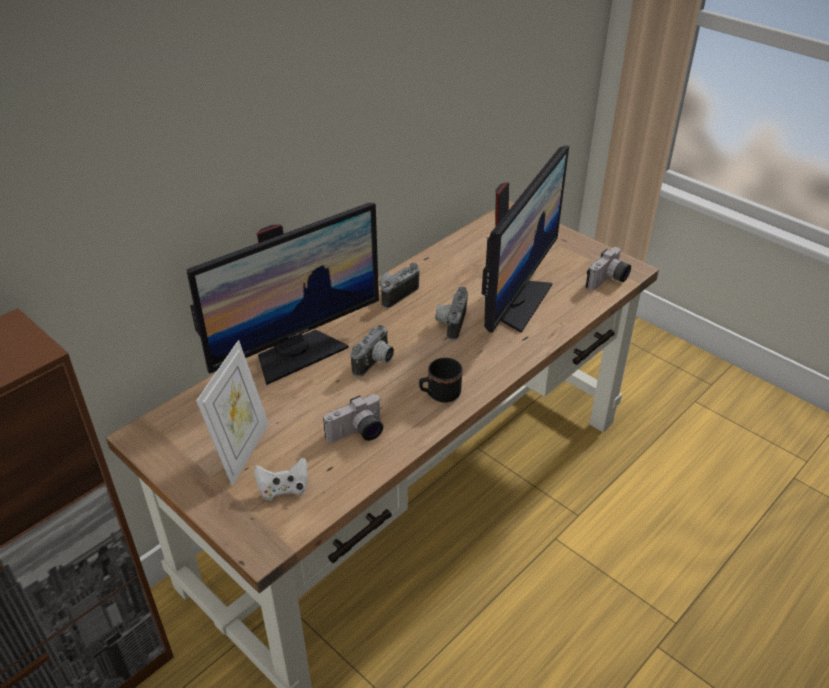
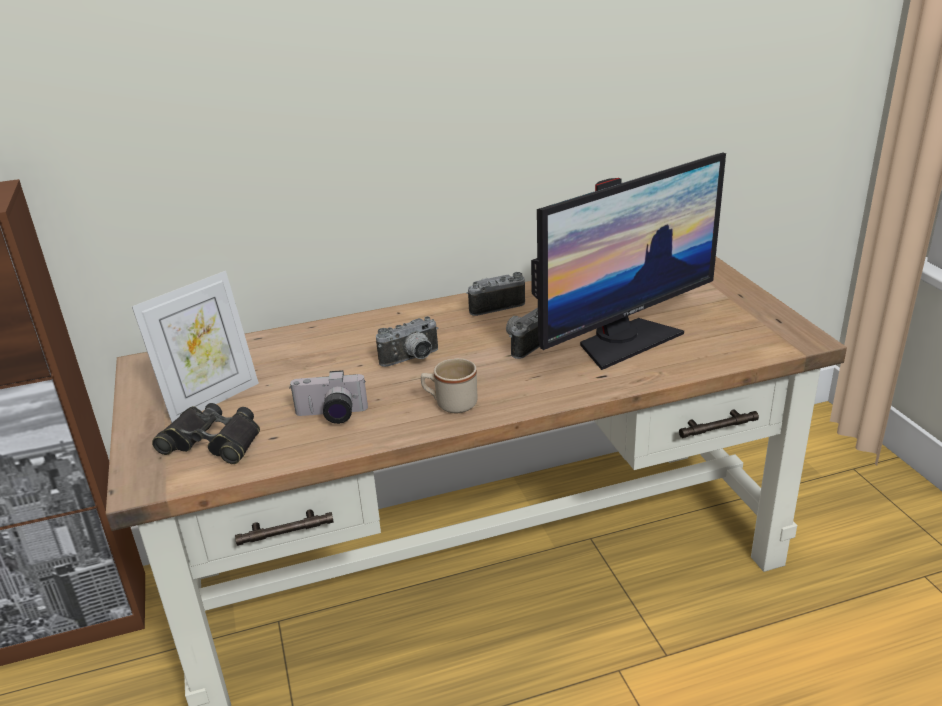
camera: 30 degrees right, 10 degrees down
(283, 489) = (213, 442): white game controller -> black binoculars
(296, 353) = (344, 332): monitor -> none
(439, 395) = (450, 404): black mug -> beige mug
(608, 281) = (763, 344): camera -> none

